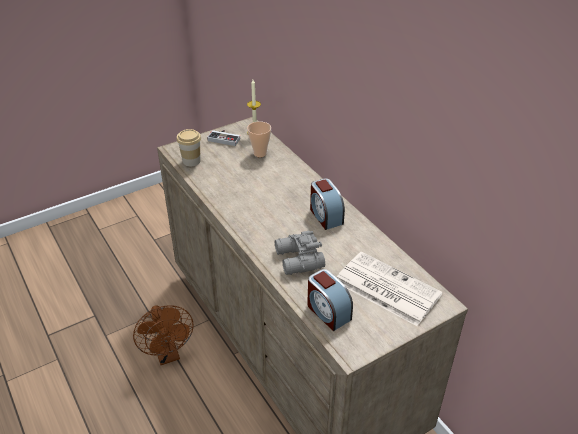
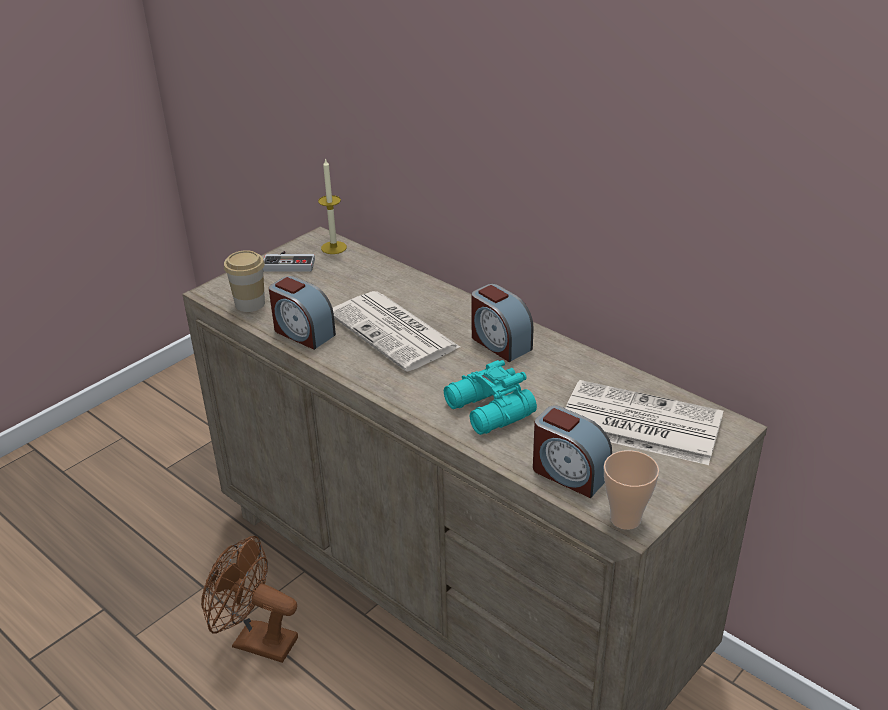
camera: 15 degrees left, 5 degrees down
(168, 354) = (255, 641): brown fan -> brown fan turned 150 degrees clockwise
(213, 186) = (303, 333): none -> alarm clock
(260, 153) = (356, 275): cup -> cup (625, 519)
(266, 196) = (395, 332): none -> newspaper
(298, 260) = (488, 411): grey binoculars -> turquoise binoculars

